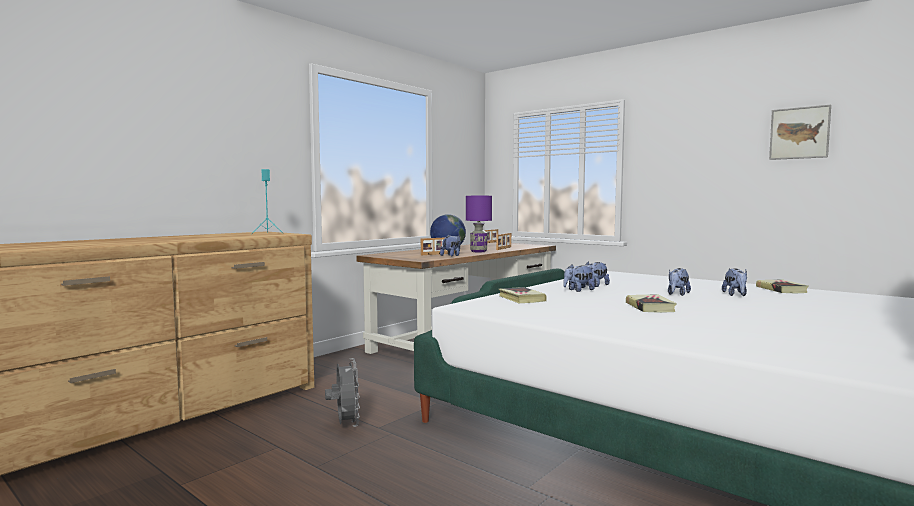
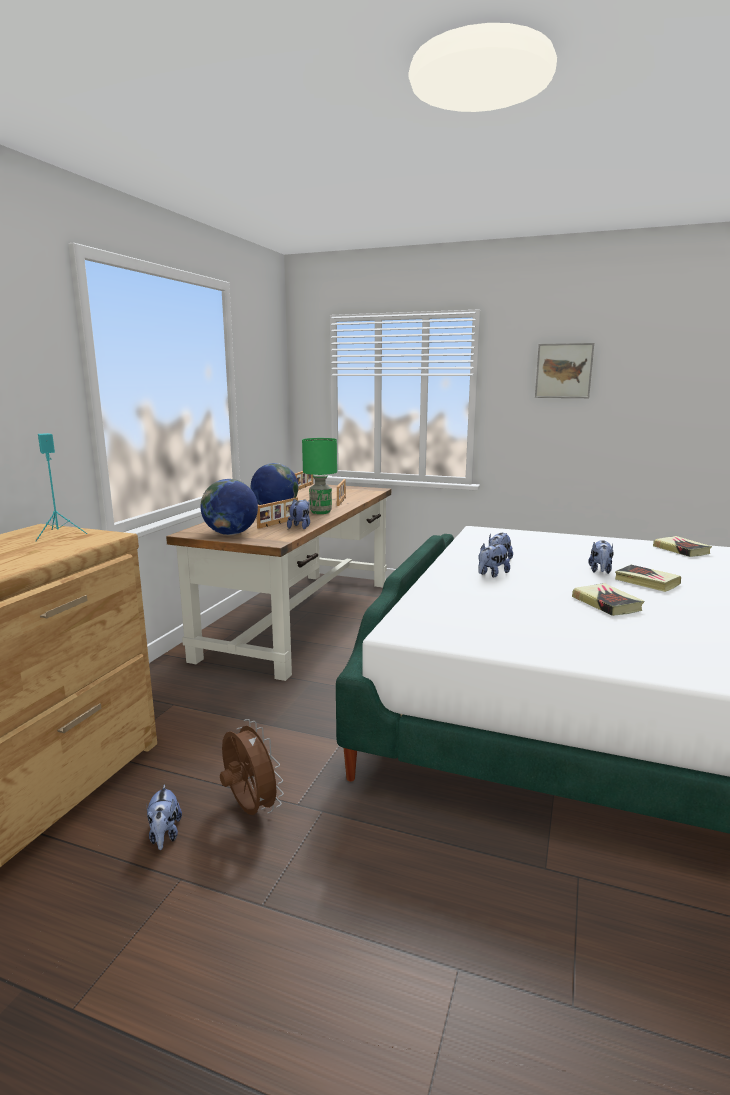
camera: 20 degrees left, 10 degrees up
(345, 424) = (249, 809): grey fan -> brown fan
(398, 256) = (231, 534): none -> globe
(478, 251) = (321, 512): purple table lamp -> green table lamp
(521, 299) = (450, 602): book -> book (646, 582)
(735, 295) = (654, 565): plush toy -> plush toy (164, 835)
(799, 133) = (681, 366): picture -> picture (563, 371)

